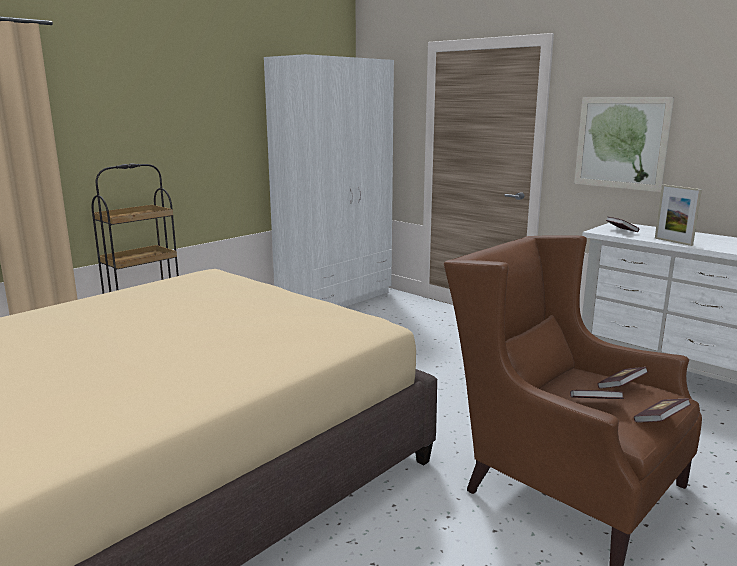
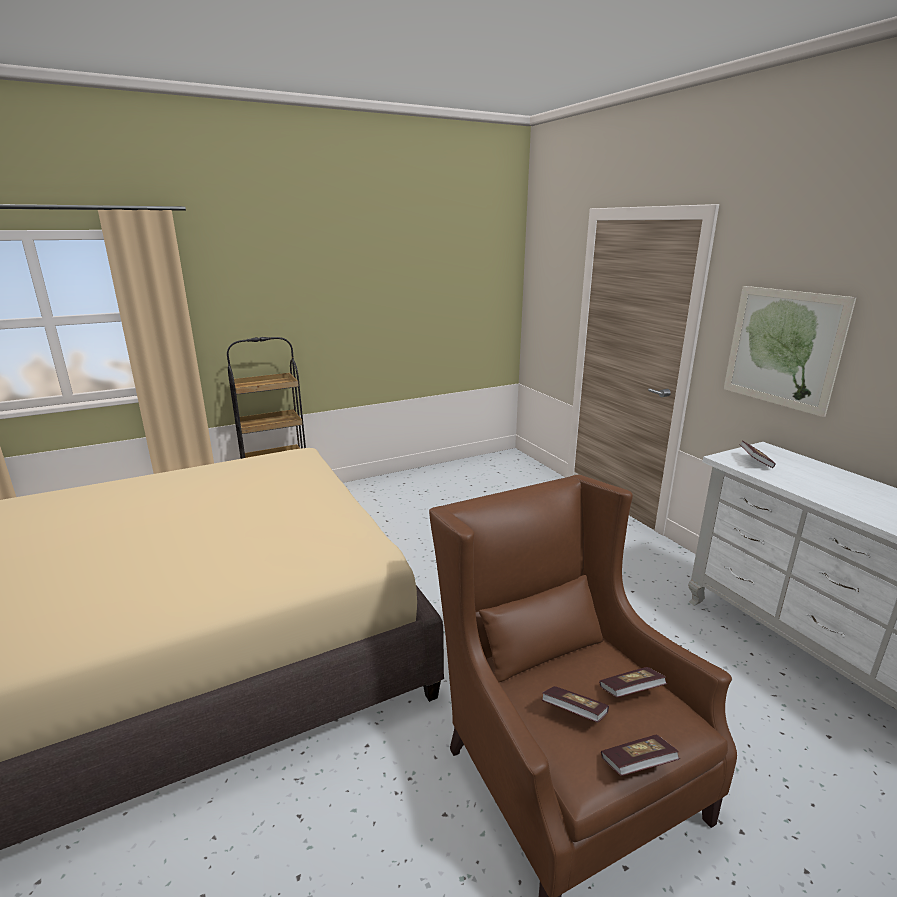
camera: 20 degrees right, 5 degrees up
(335, 299) = (478, 470): white wardrobe -> none
(673, 241) = (810, 491): picture frame -> none

